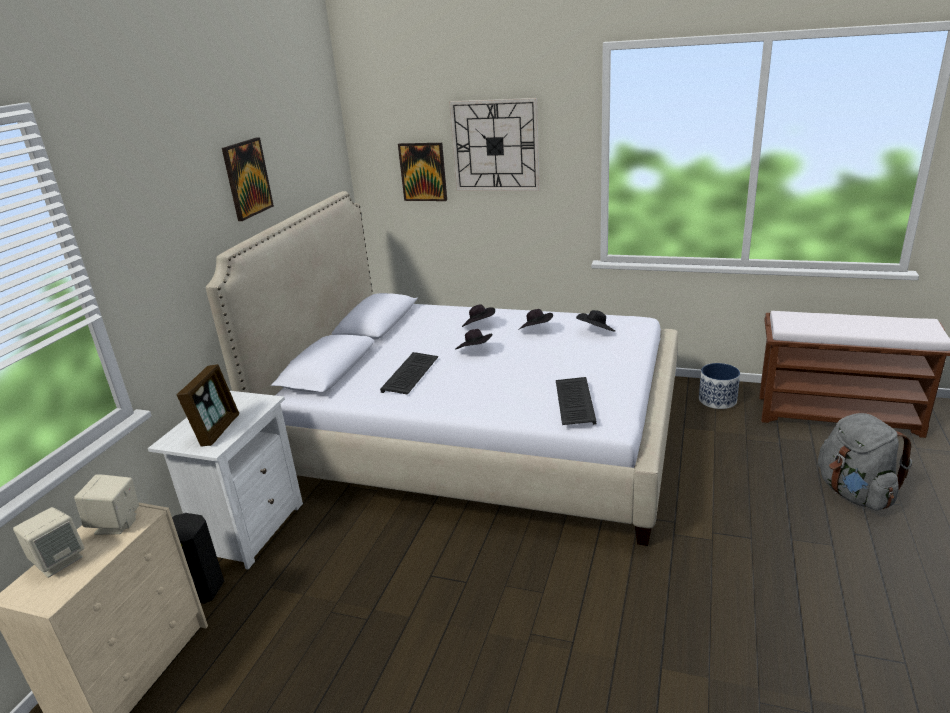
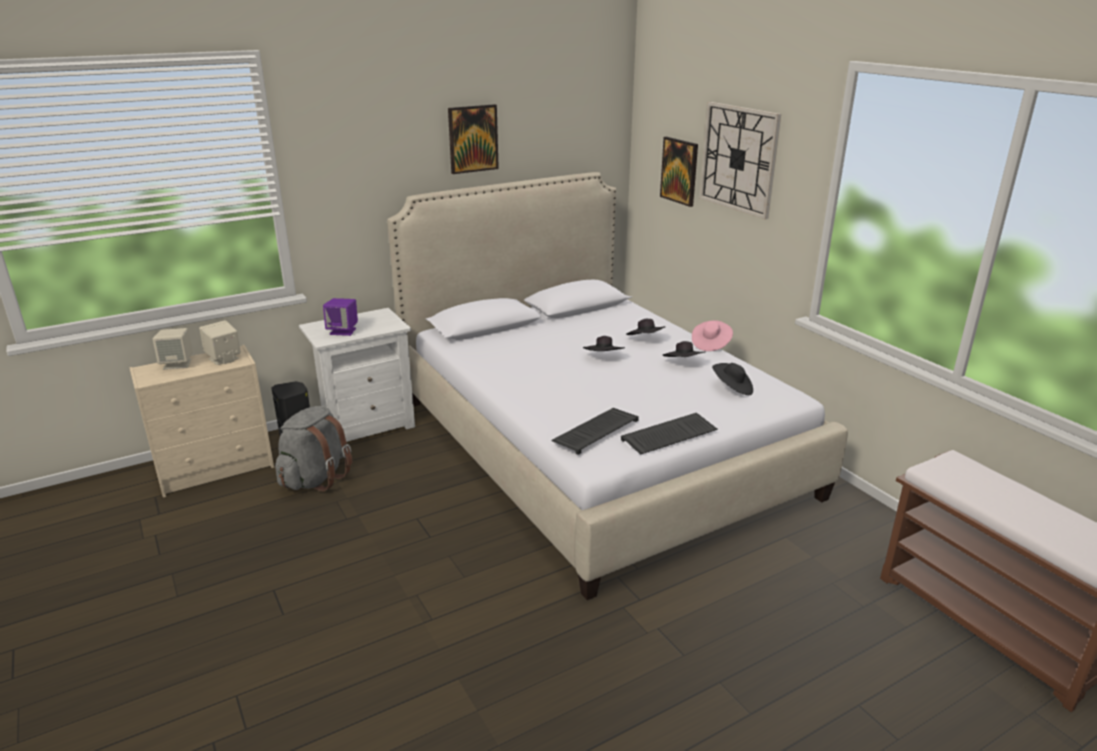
camera: 40 degrees right, 0 degrees up
(217, 430) = (343, 331): picture frame -> purple speaker
(411, 375) = (527, 355): keyboard -> keyboard (669, 436)
(526, 309) = (710, 344): none -> pink hat
(718, 400) = (867, 534): planter -> none
(855, 493) = (862, 695): grey backpack -> grey backpack (316, 478)

